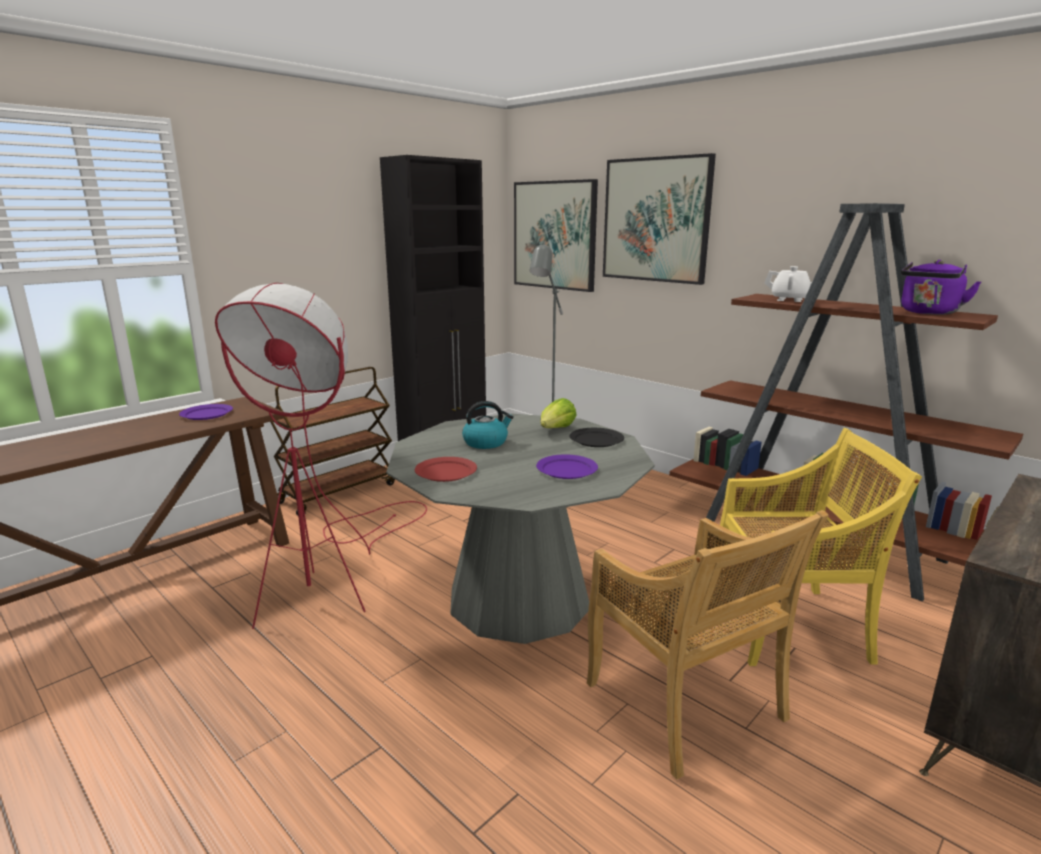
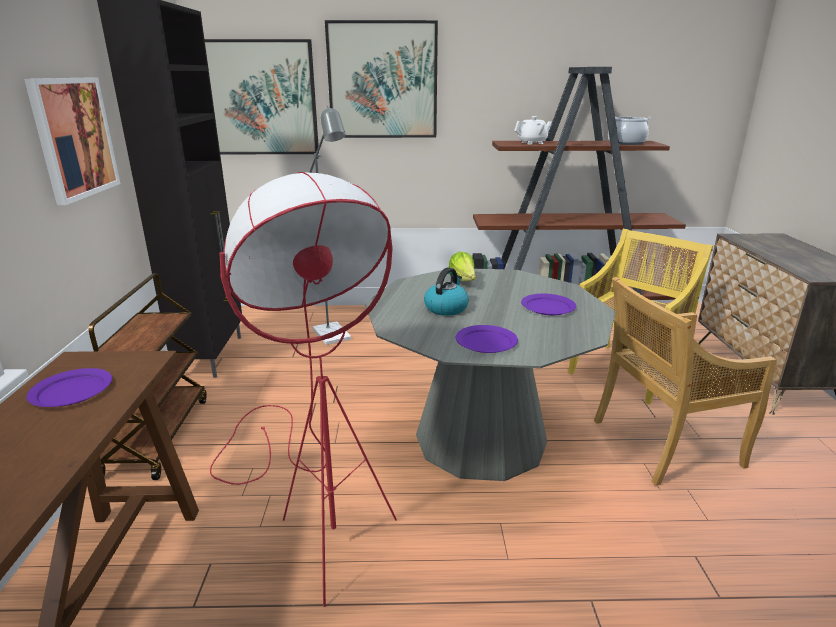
camera: 45 degrees left, 5 degrees up
(330, 257) = (74, 138): none -> picture
(445, 472) = (485, 342): red plate -> purple plate
(596, 440) = (506, 280): black plate -> none
(686, 704) = (663, 444): beige chair -> beige chair turned 150 degrees clockwise
(929, 313) = (626, 143): purple kettle -> cooking pot

